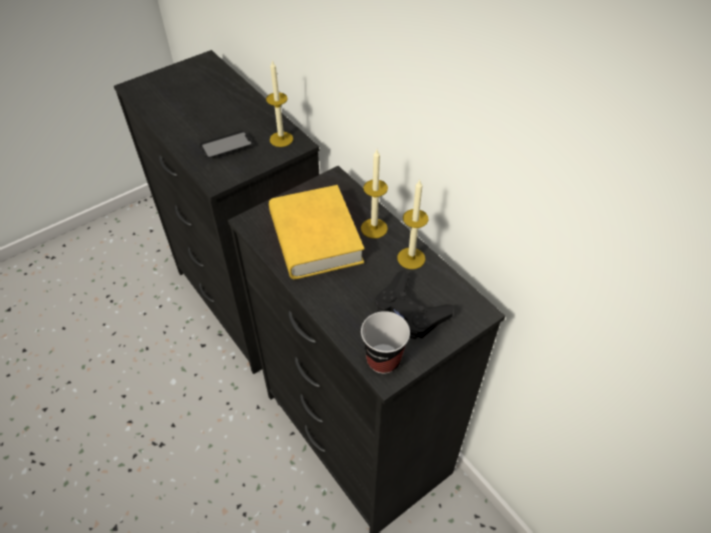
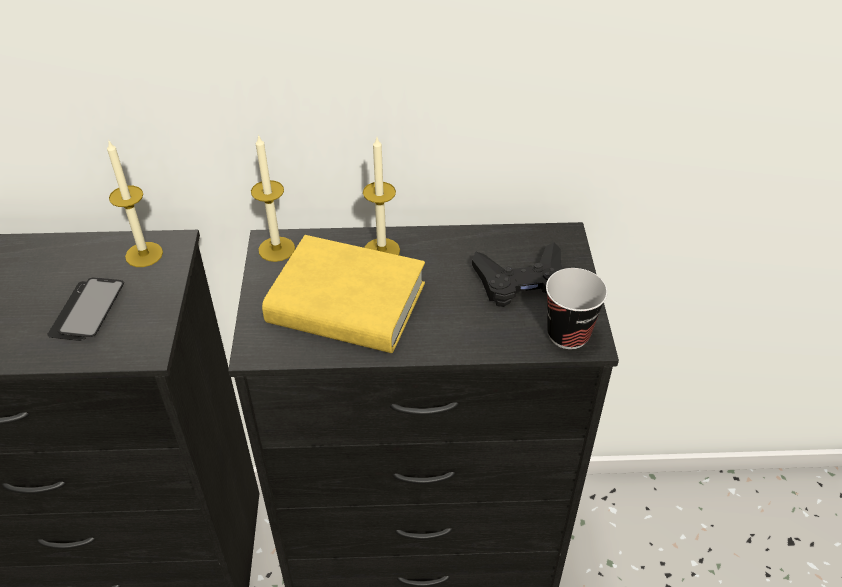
camera: 55 degrees left, 5 degrees down
(411, 258) = (452, 245): candle -> candle (276, 249)

